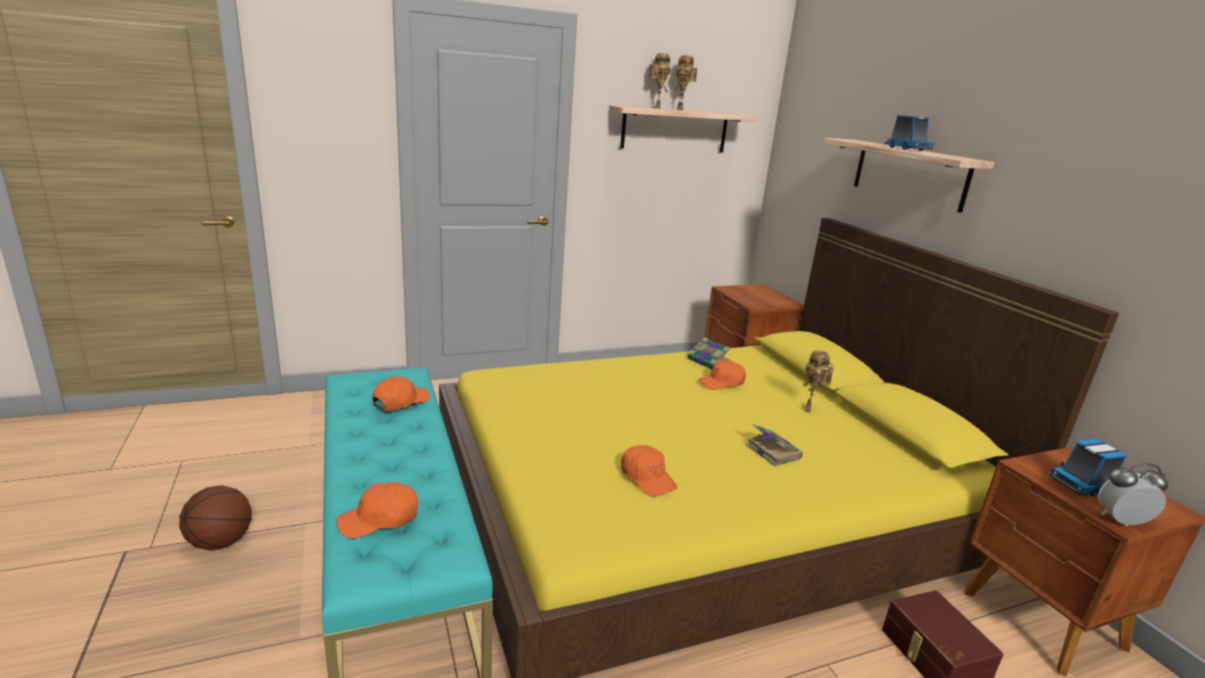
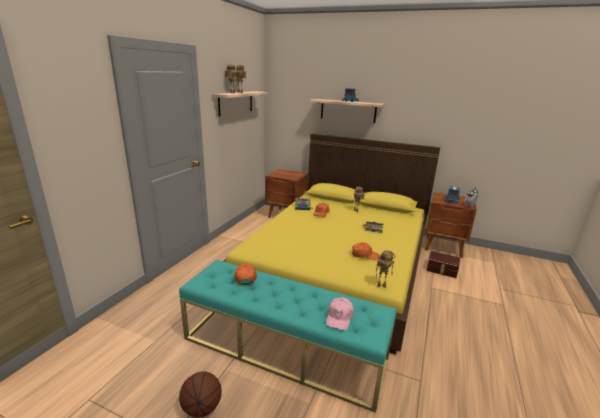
camera: 45 degrees left, 0 degrees up
(379, 519) = (339, 317): orange cap -> pink cap
(564, 536) = (382, 285): none -> toy robot

